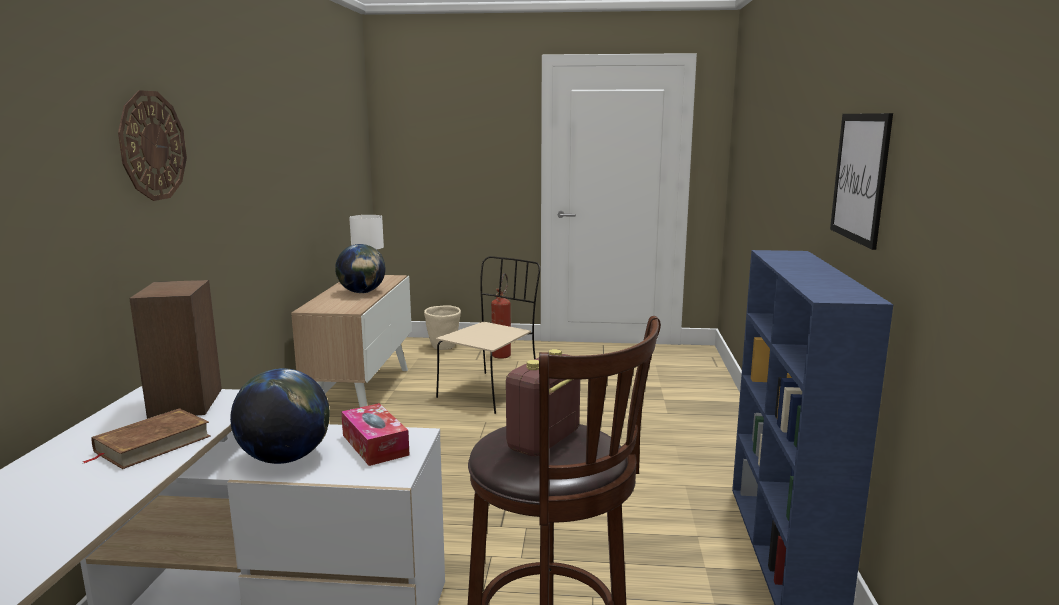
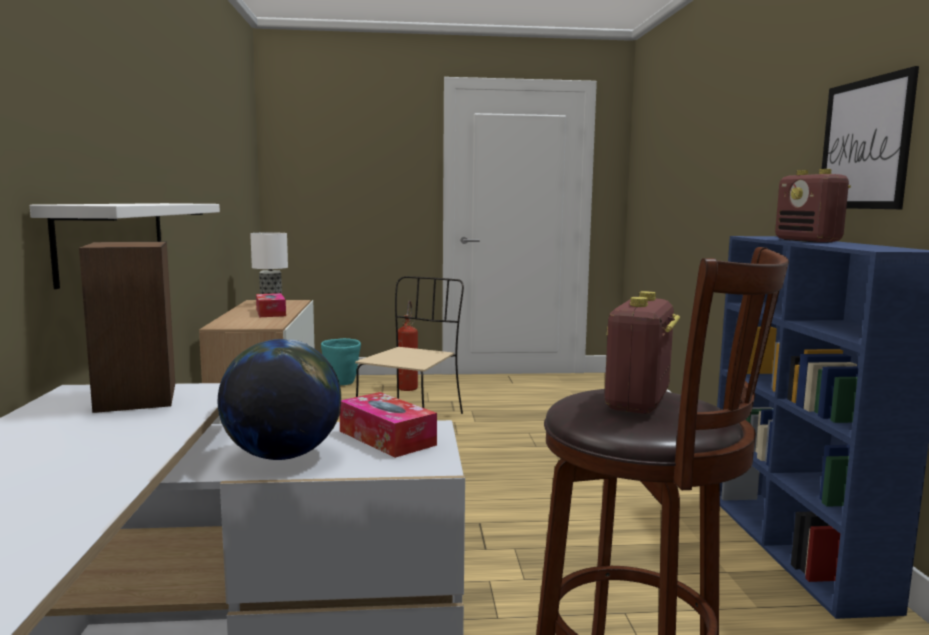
camera: 10 degrees left, 5 degrees down
(152, 146) = (75, 92): wall clock -> none
(152, 444) = (117, 435): brown book -> none
(195, 255) = (114, 238): none -> white shelf
(362, 292) = (271, 313): globe -> tissue box
(443, 347) = (341, 383): beige planter -> turquoise planter
(801, 269) = (808, 241): none -> radio

